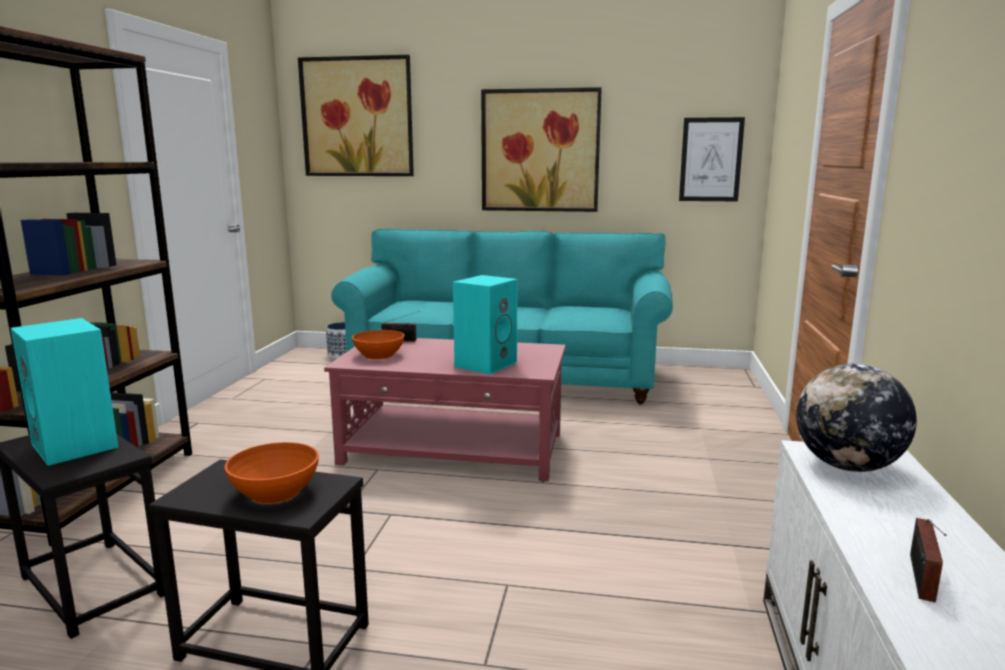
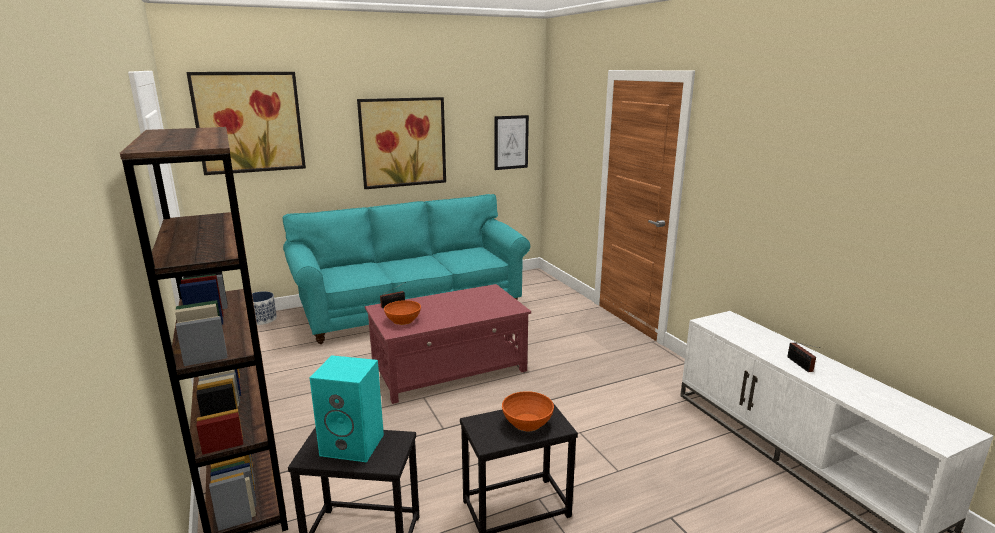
camera: 35 degrees left, 5 degrees up
(485, 364) = (478, 310): turquoise speaker -> none
(847, 466) = (726, 326): globe -> none

